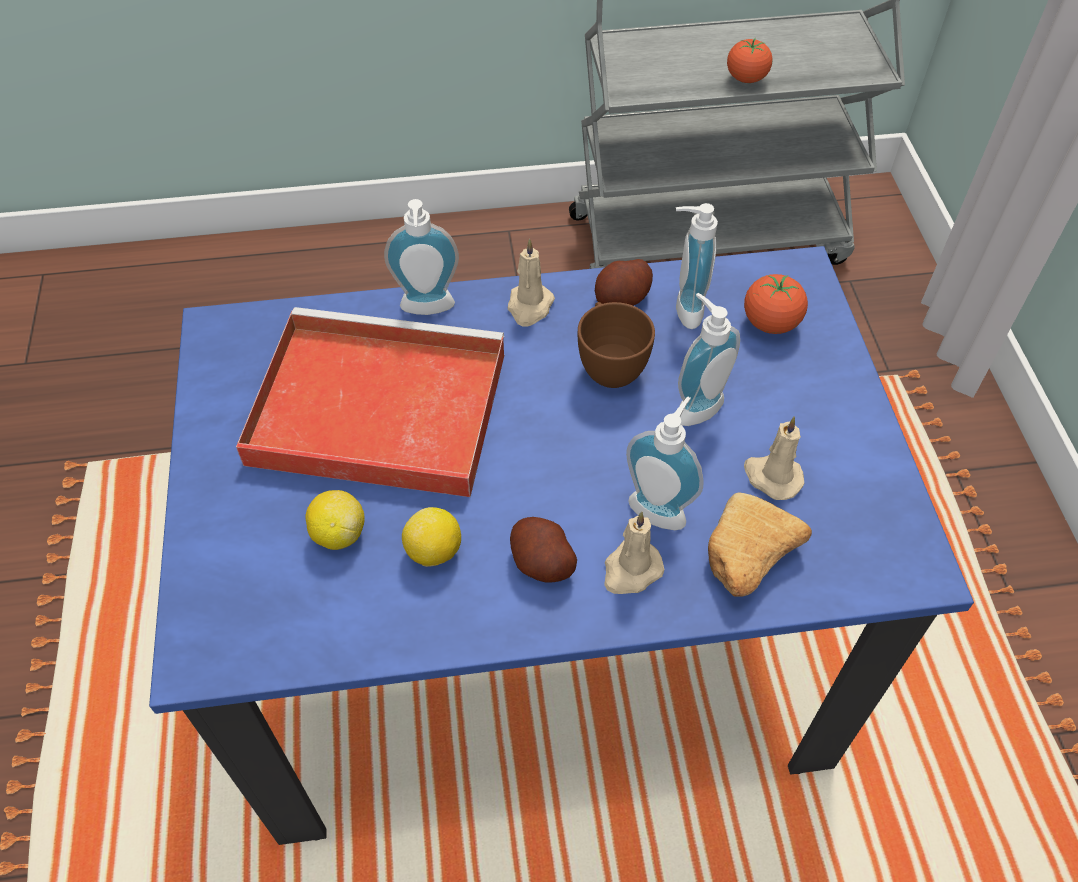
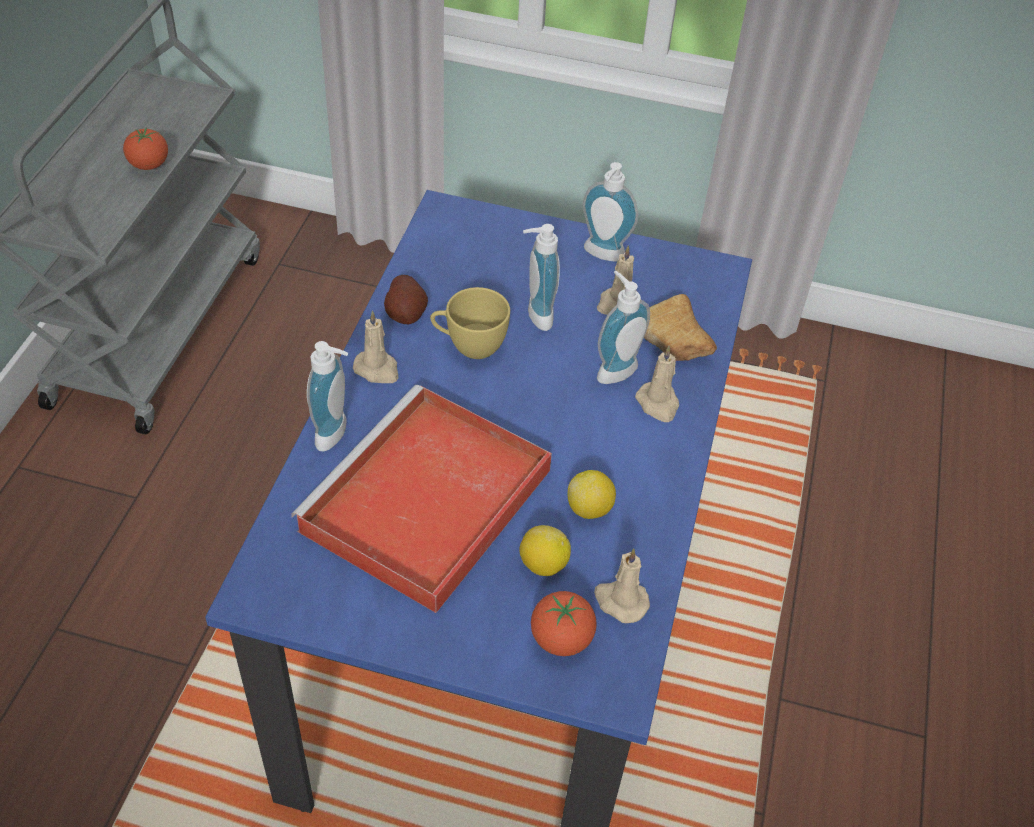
camera: 70 degrees left, 5 degrees down
(317, 622) = (620, 601): none -> beige candle
(542, 562) = (628, 449): potato -> none
(609, 365) = (469, 346): brown cup -> yellow cup
(683, 309) = (440, 285): soap dispenser -> soap dispenser (602, 256)
(770, 323) = (483, 247): tomato -> tomato (561, 639)

